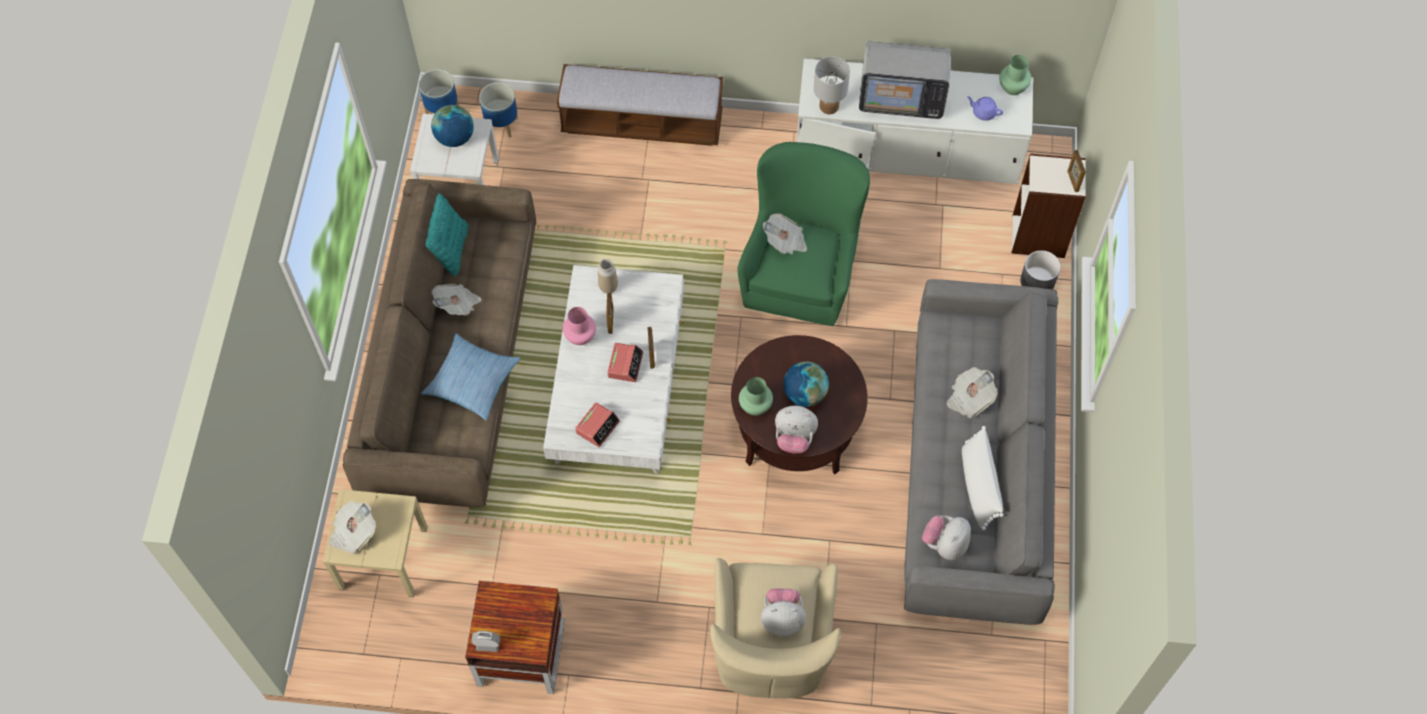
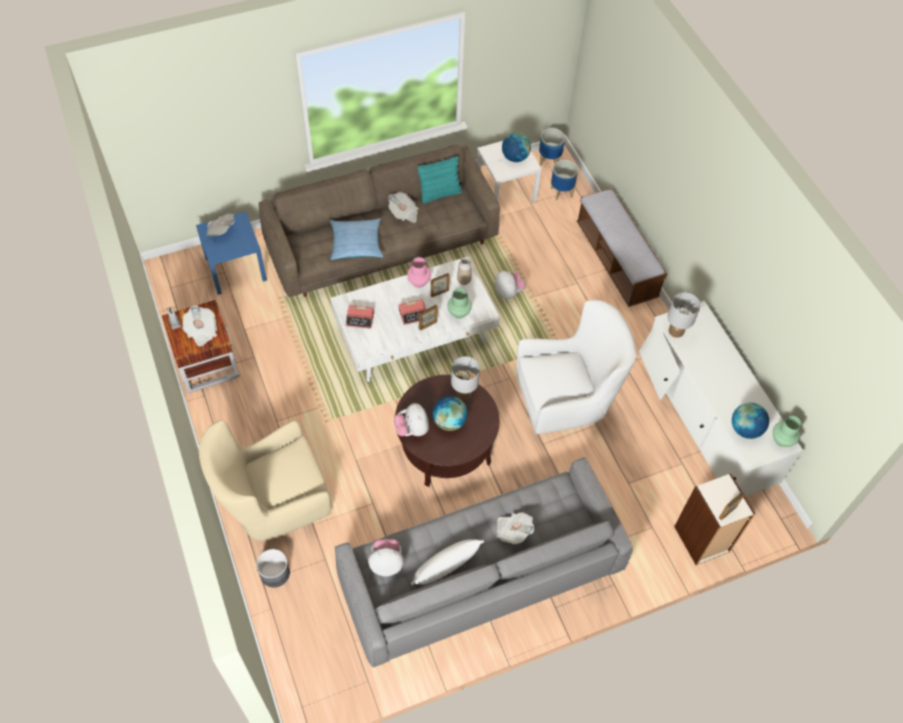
camera: 60 degrees right, 5 degrees down
(382, 556) = (236, 268): beige side table -> blue side table
(754, 406) = (422, 396): green vase -> green vase (459, 312)
(775, 361) = (464, 393): none -> grey table lamp
(782, 619) = (275, 481): plush toy -> plush toy (508, 292)
(785, 241) = (562, 361): newspaper -> newspaper (201, 331)
(801, 272) = (567, 398): green armchair -> white armchair
(901, 96) = (718, 371): television -> none
(983, 112) = (745, 429): purple teapot -> globe
(1037, 281) = (662, 554): grey planter -> grey planter (274, 573)

